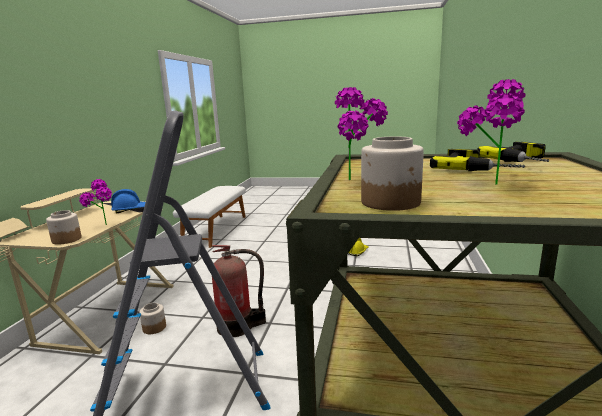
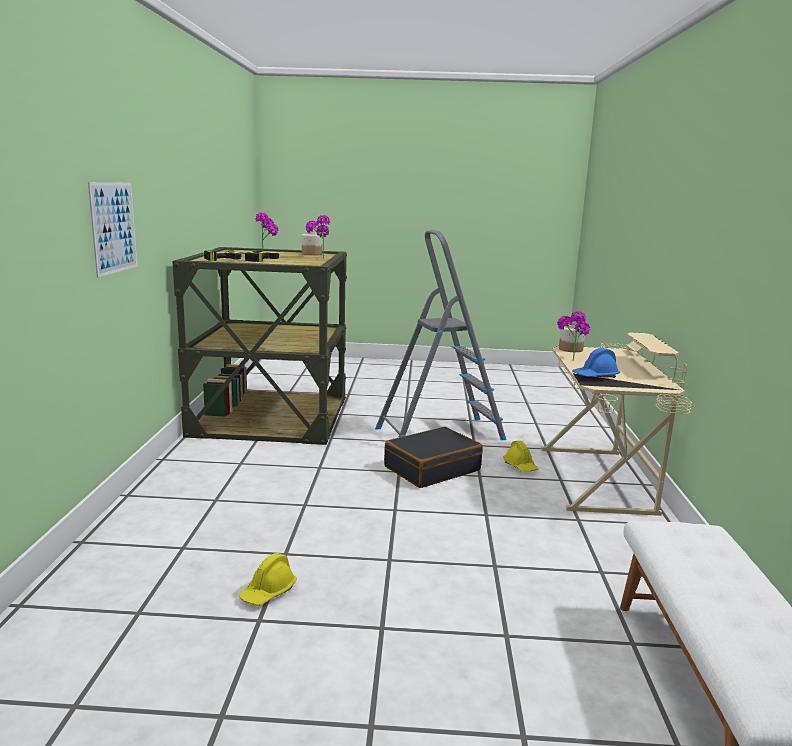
camera: 170 degrees right, 0 degrees up
(154, 328) = (520, 466): jar -> yellow hard hat
(238, 326) = (432, 468): fire extinguisher -> black suitcase
(526, 92) = (114, 227): none -> picture

